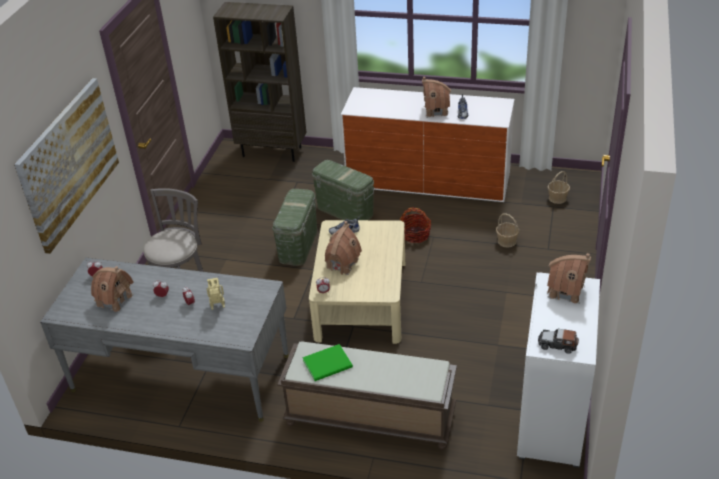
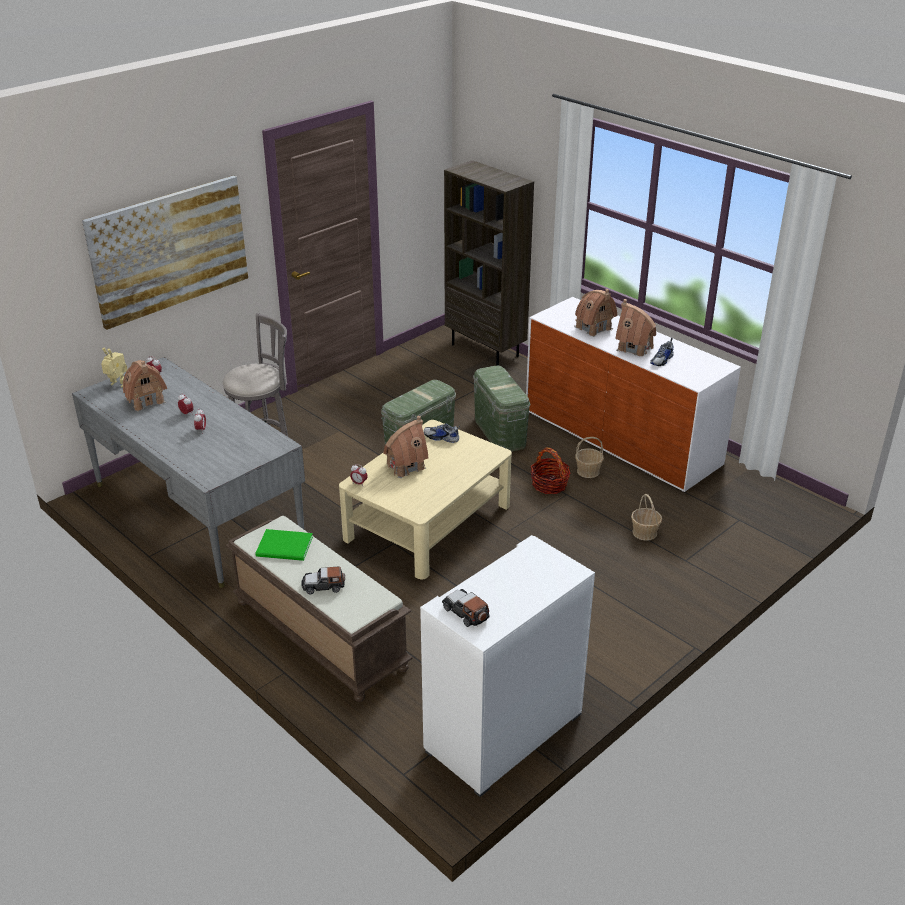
camera: 30 degrees right, 5 degrees down
(218, 307) = (220, 443): toy robot -> toy robot (117, 385)
(386, 378) = (323, 586): none -> toy car
(557, 198) = (754, 513): basket -> basket (588, 471)
(566, 291) = (541, 567): toy house -> toy house (593, 328)

